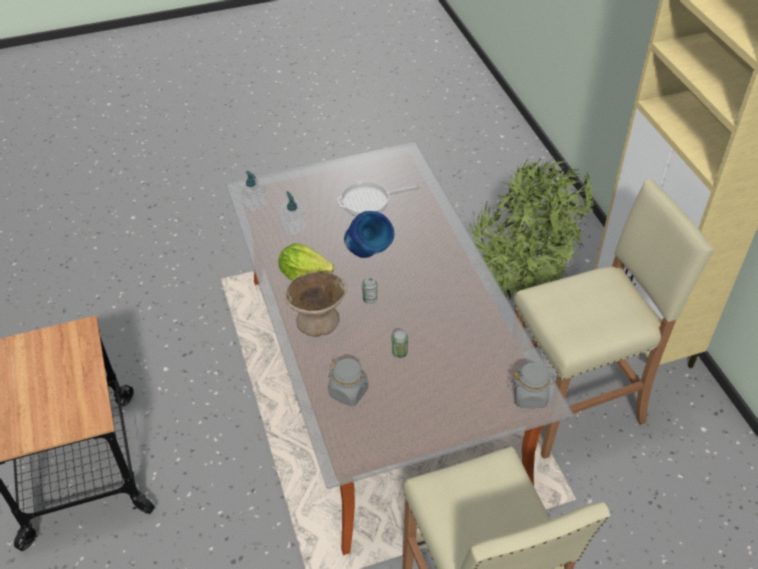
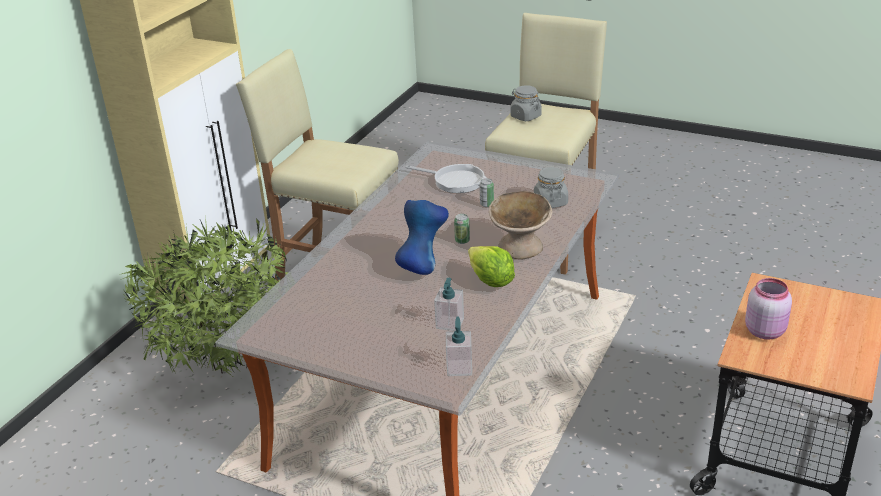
camera: 135 degrees left, 15 degrees down
(73, 365) = (765, 330): none -> pink jar
(369, 201) = (351, 309): frying pan -> frying pan (455, 181)
(530, 396) = (438, 154): grey jar -> grey jar (525, 116)

